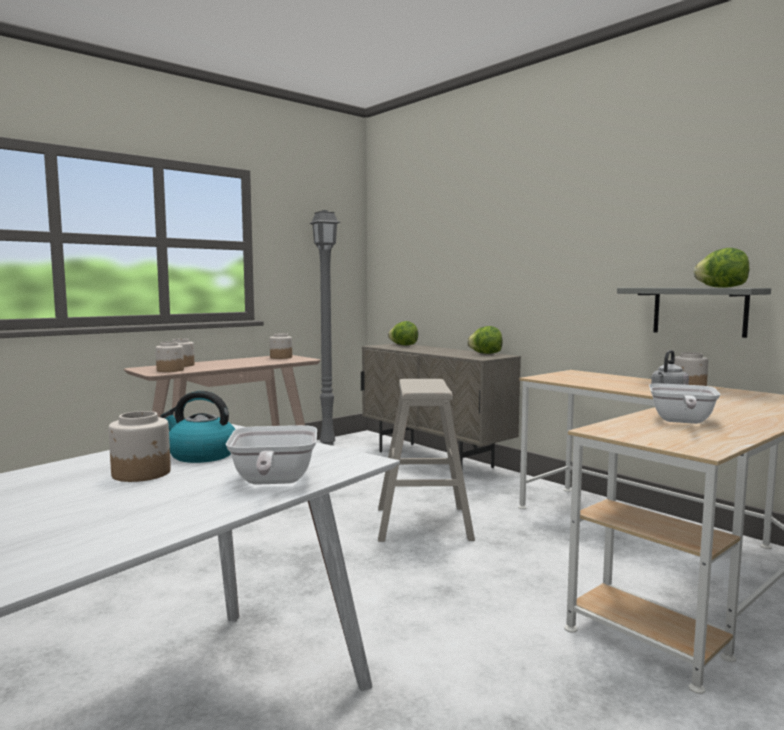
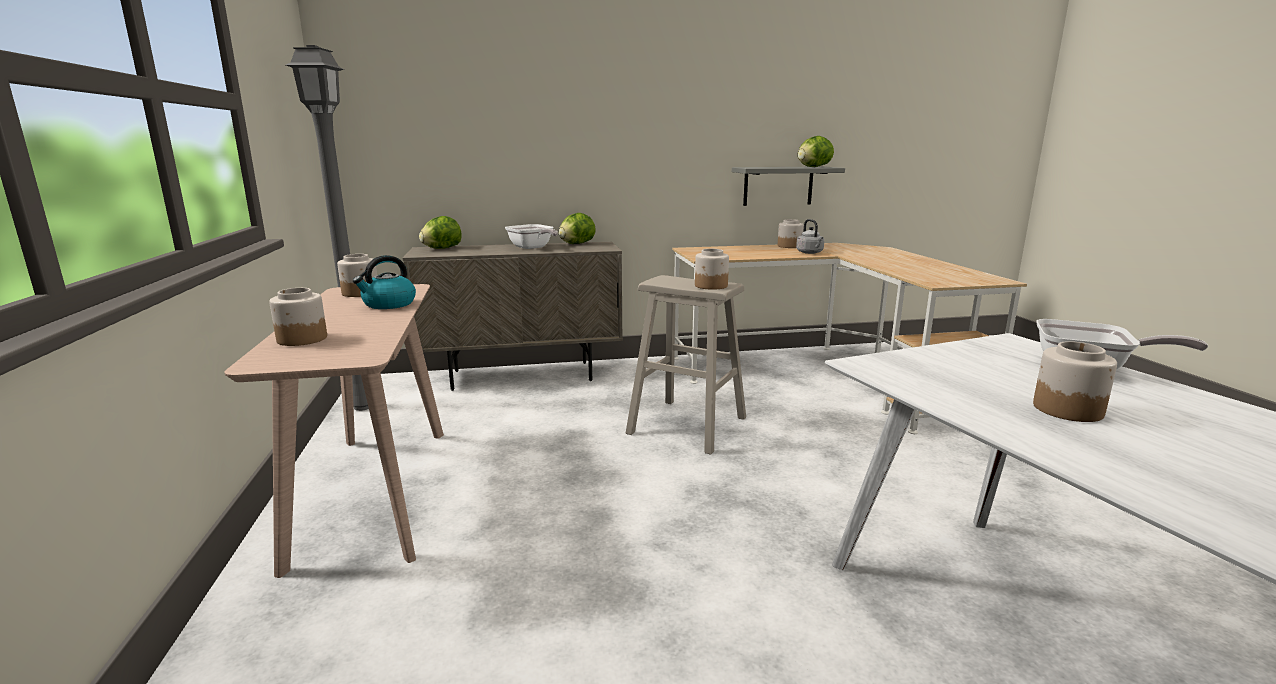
camera: 60 degrees left, 10 degrees up
(170, 370) = (348, 349): jar -> jar (711, 286)
(201, 455) = (987, 383): kettle -> kettle (388, 304)
(681, 422) = (915, 268): frying pan -> frying pan (532, 248)

